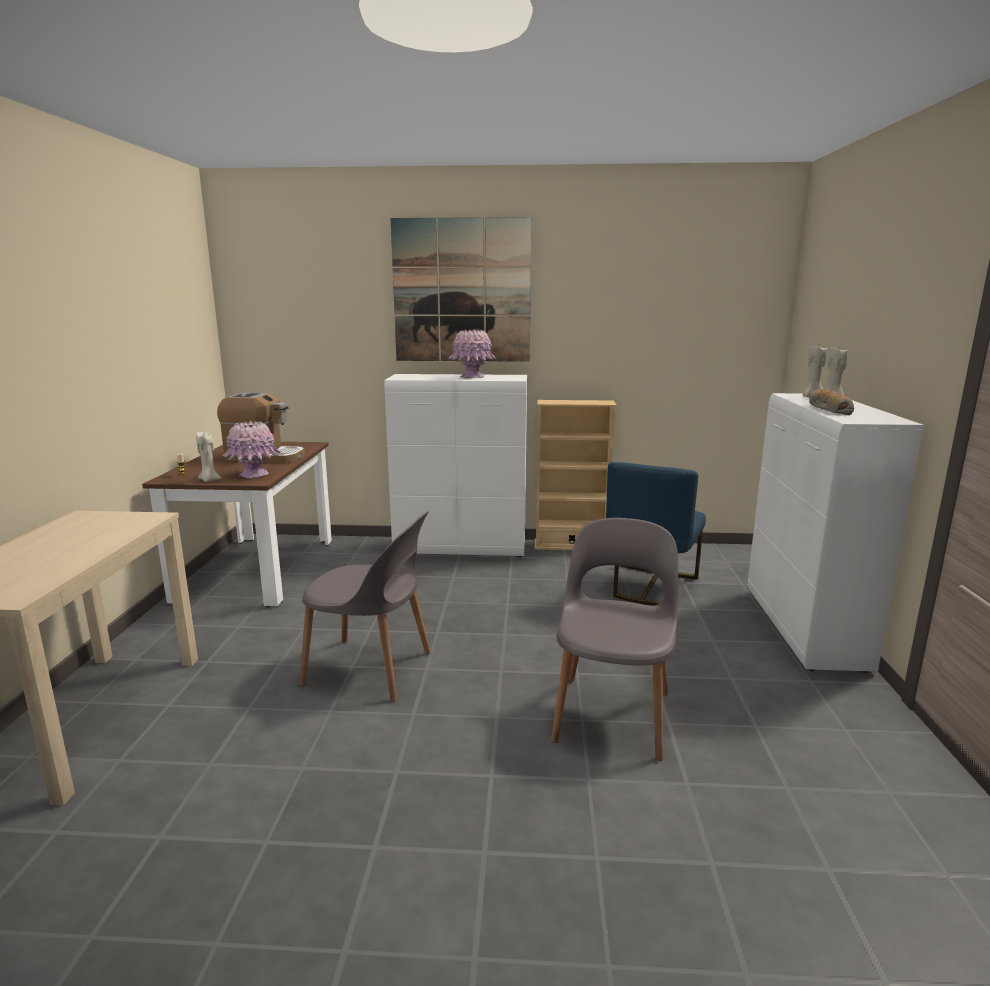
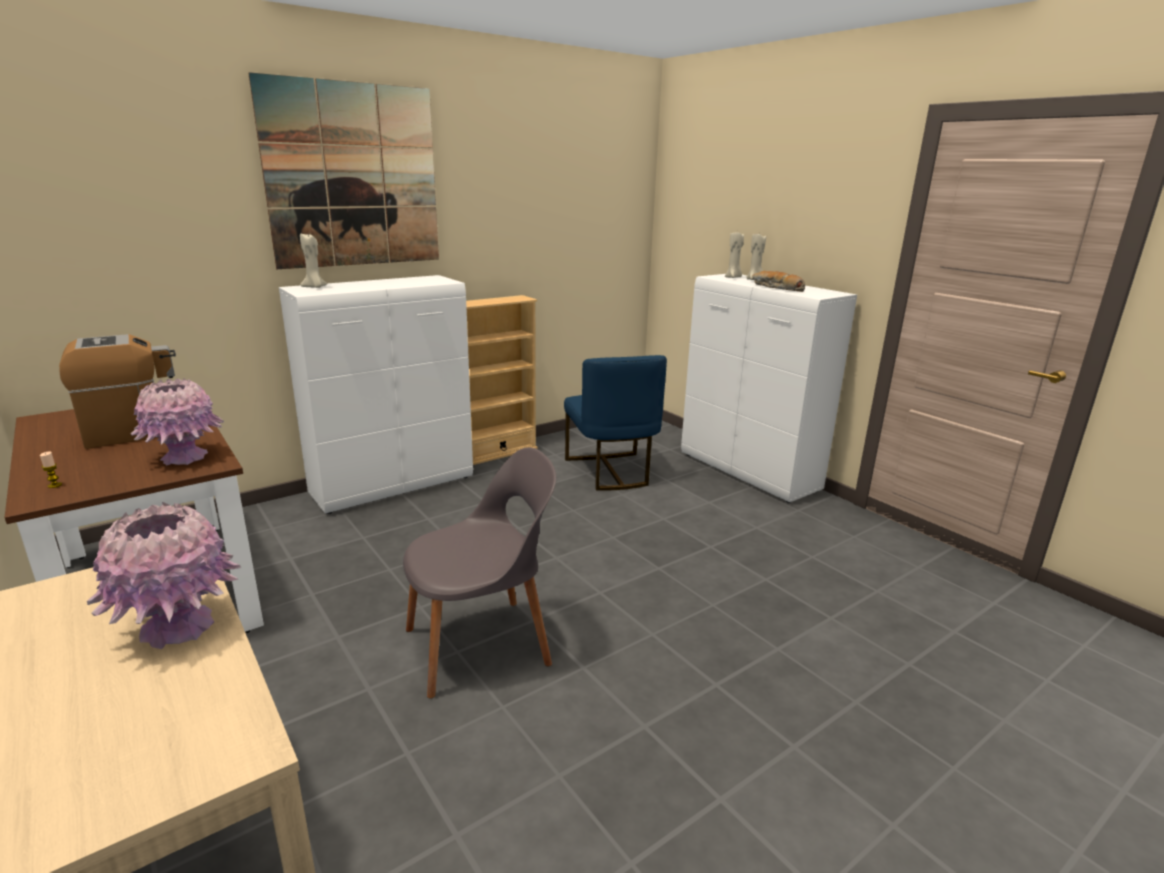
camera: 40 degrees left, 5 degrees up
(209, 480) = (128, 482): beige candle -> beige candle (314, 287)
(472, 377) = (391, 283): pink vase -> pink vase (177, 627)
(612, 713) = (724, 589): grey chair -> none

